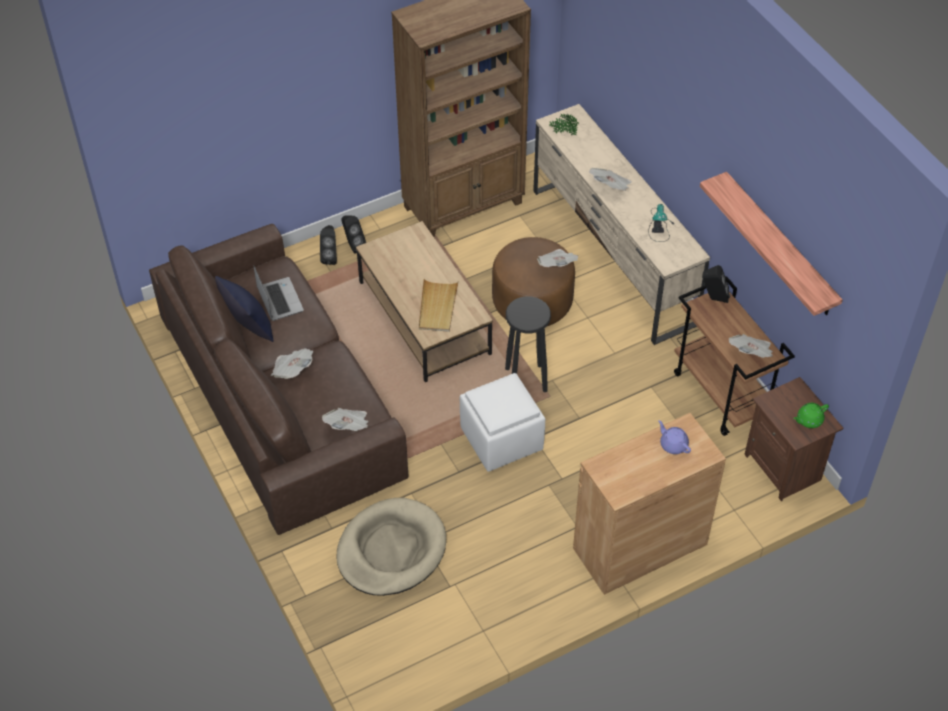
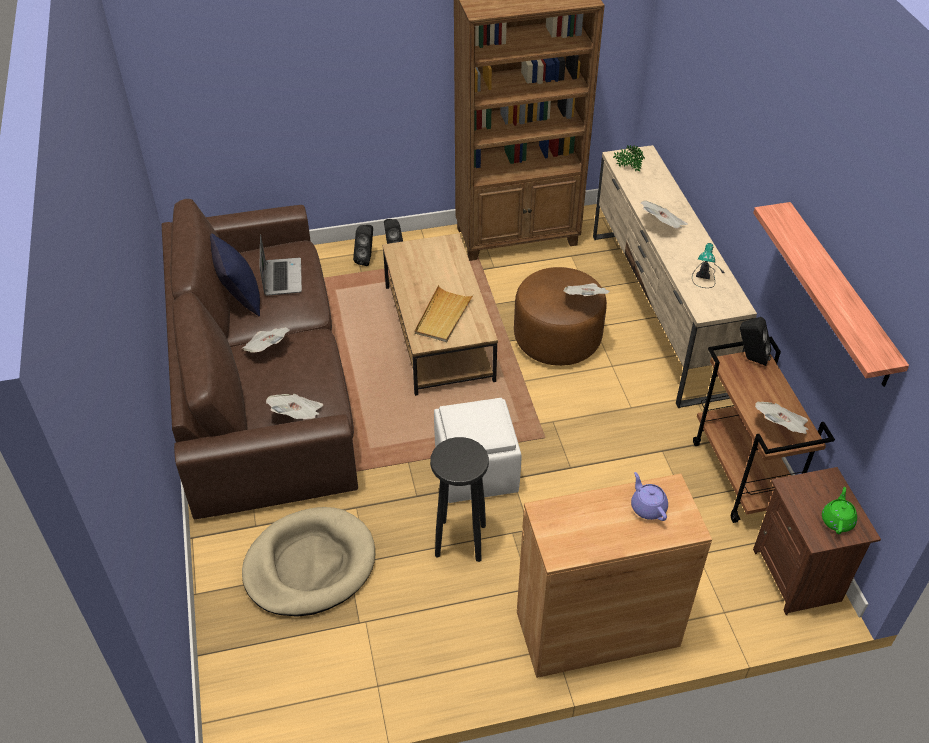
camera: 15 degrees right, 5 degrees down
(526, 380) = (524, 416): black stool -> black stool (460, 541)
(809, 420) = (837, 520): green teapot -> green teapot turned 120 degrees clockwise

